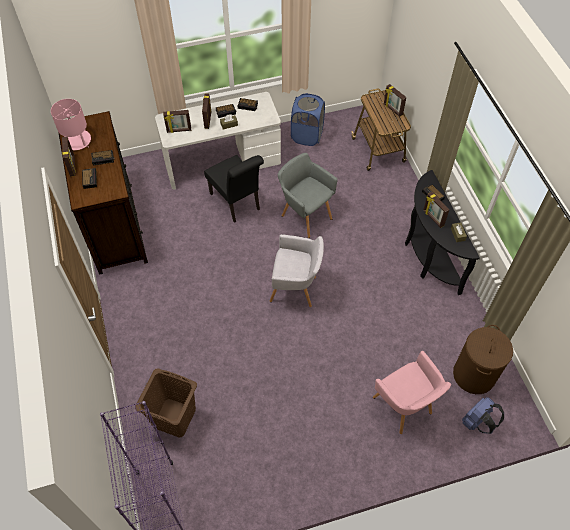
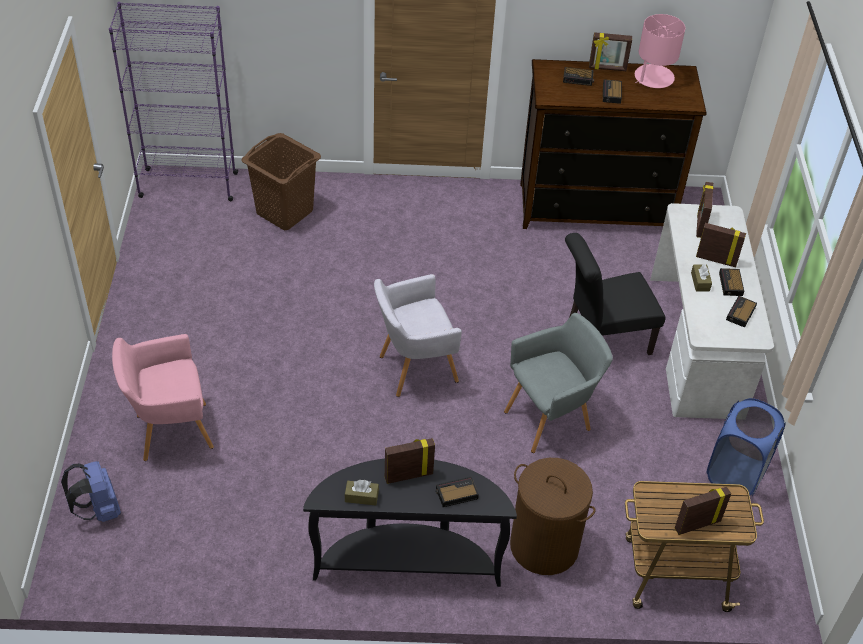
camera: 105 degrees right, 10 degrees down
(295, 289) = (414, 369): grey armchair -> grey armchair turned 45 degrees clockwise
(474, 375) = (169, 537): brown laundry basket -> brown laundry basket (544, 546)

